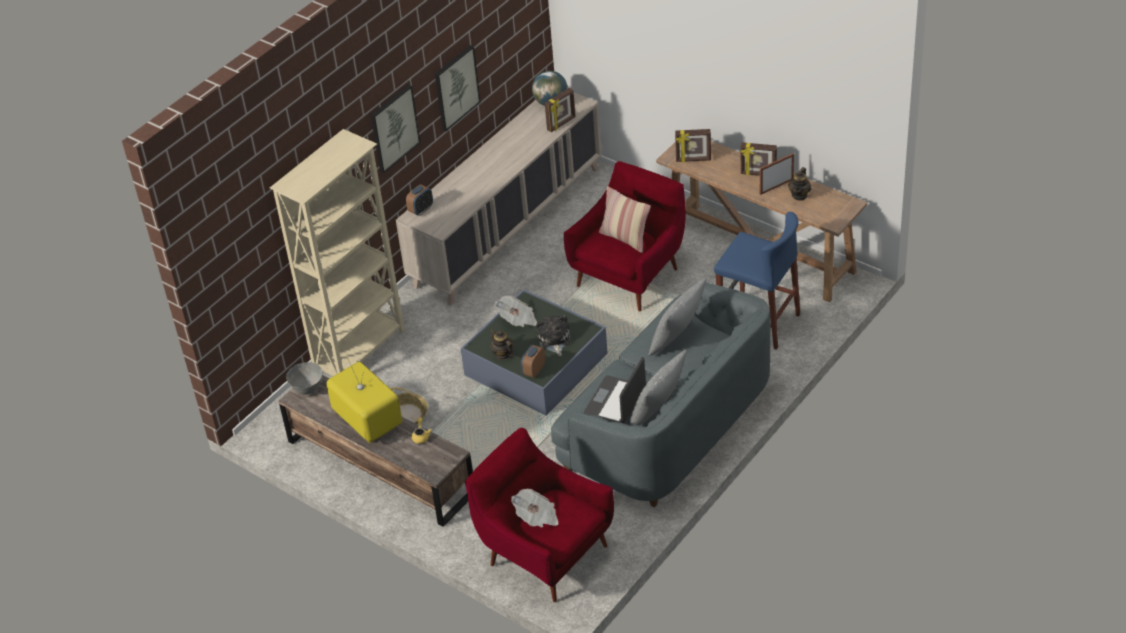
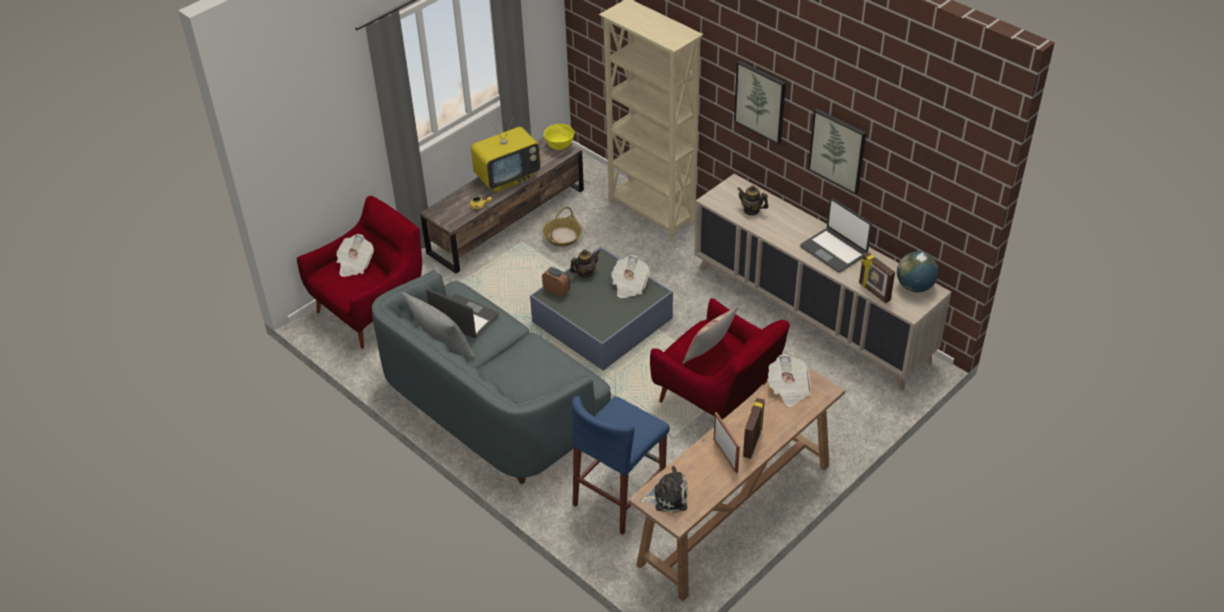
camera: 95 degrees right, 0 degrees up
(307, 389) = (559, 146): grey bowl -> yellow bowl
(421, 210) = (744, 189): alarm clock -> none
(508, 149) = (834, 250): none -> laptop
(554, 340) = (594, 307): plush toy -> plush toy (668, 497)
(677, 339) = (537, 371): grey pillow -> none
(693, 160) = (788, 389): picture frame -> newspaper
(799, 195) = (705, 474): teapot -> teapot (751, 210)

